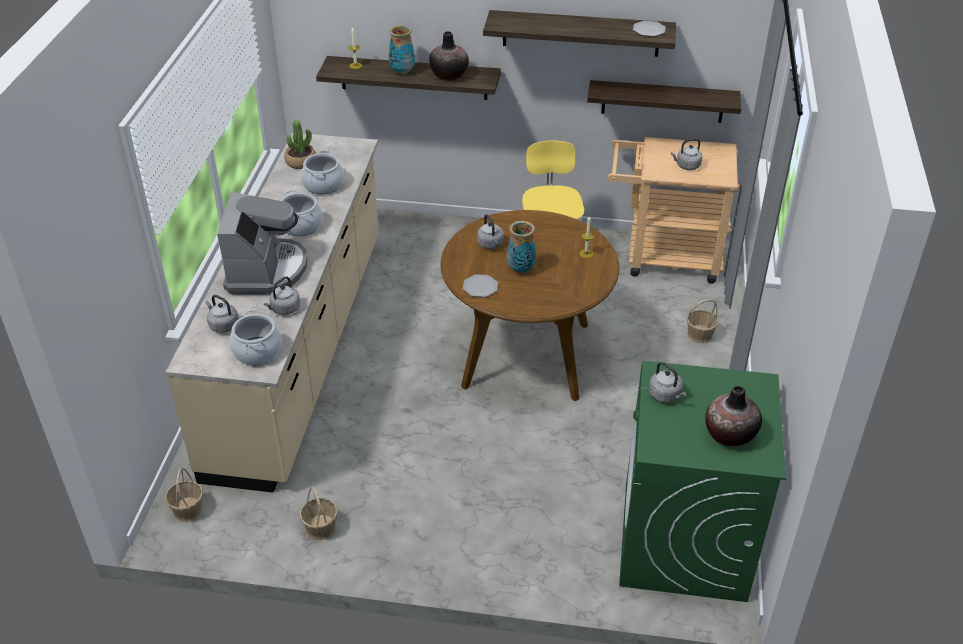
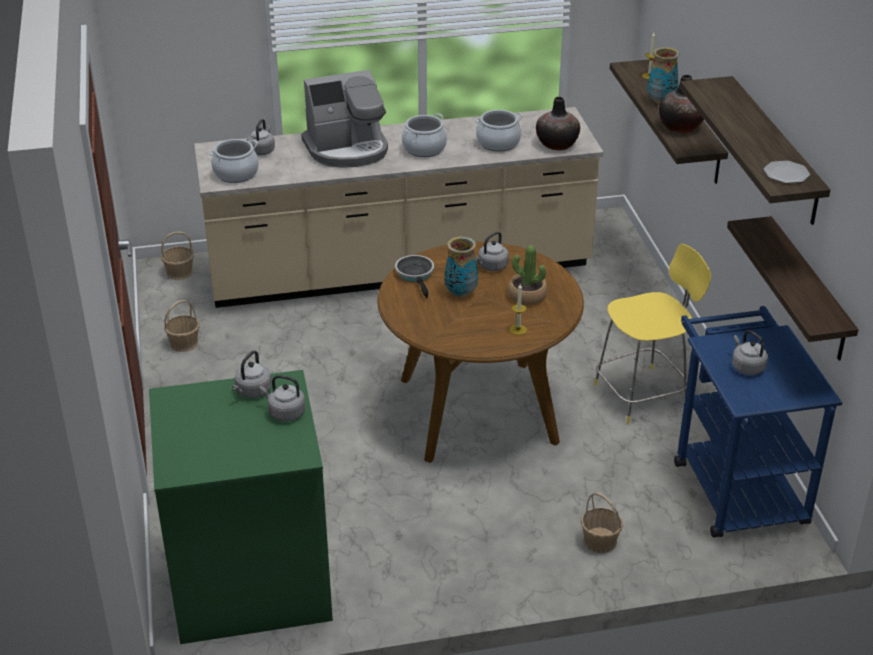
camera: 70 degrees right, 5 degrees down
(284, 309) = (297, 171): grey kettle -> grey kettle (285, 413)
(301, 162) = (527, 123): potted plant -> potted plant (527, 296)
(480, 287) = (416, 275): plate -> frying pan
(663, 257) = (734, 484): beige cart -> blue cart
(729, 434) = (208, 442): vase -> vase (557, 144)

